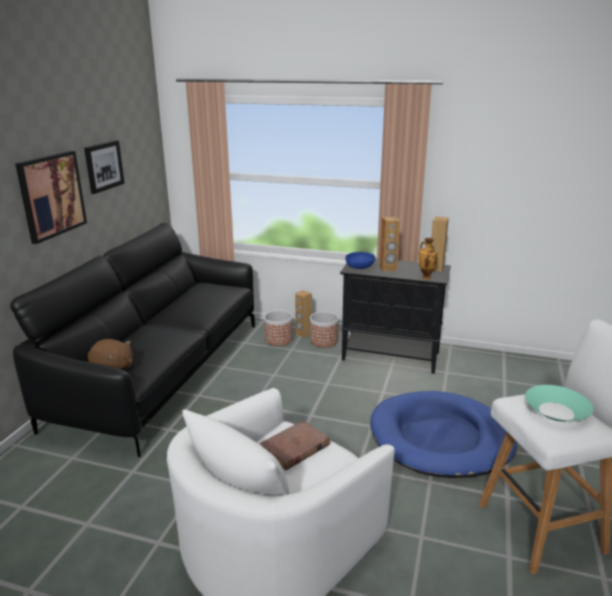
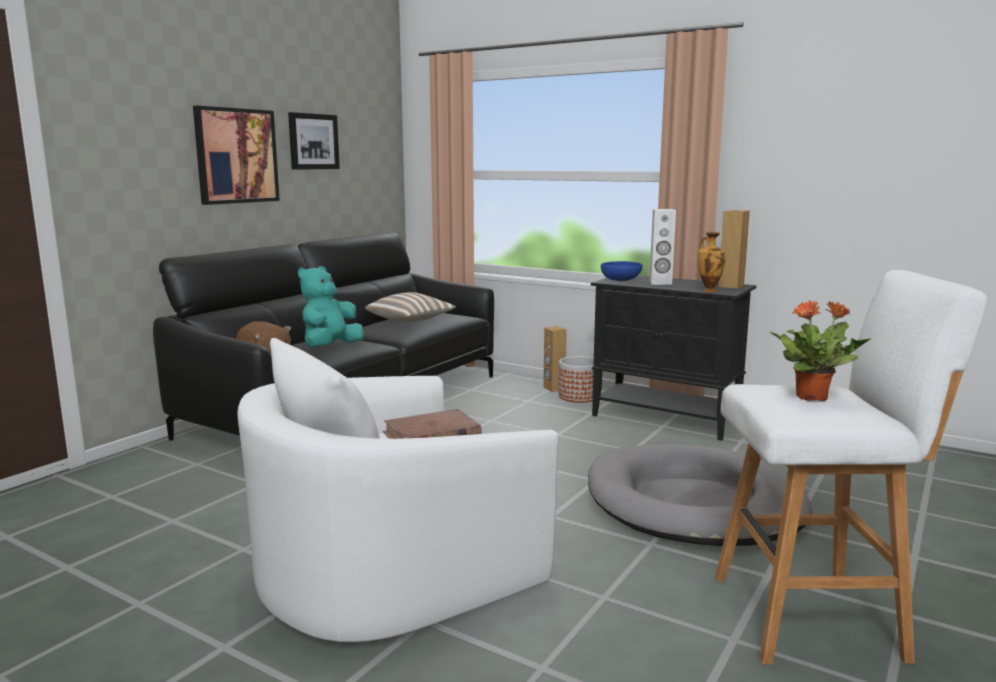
camera: 15 degrees right, 10 degrees down
(156, 345) = (330, 347): none -> turquoise plush toy
(198, 301) = (411, 321): none -> pillow
(278, 339) = (517, 390): planter -> none
(388, 269) = (660, 283): brown speaker -> white speaker
(440, 438) = (694, 503): blue dog bed -> grey dog bed
(556, 411) = (813, 397): turquoise bowl -> potted plant

